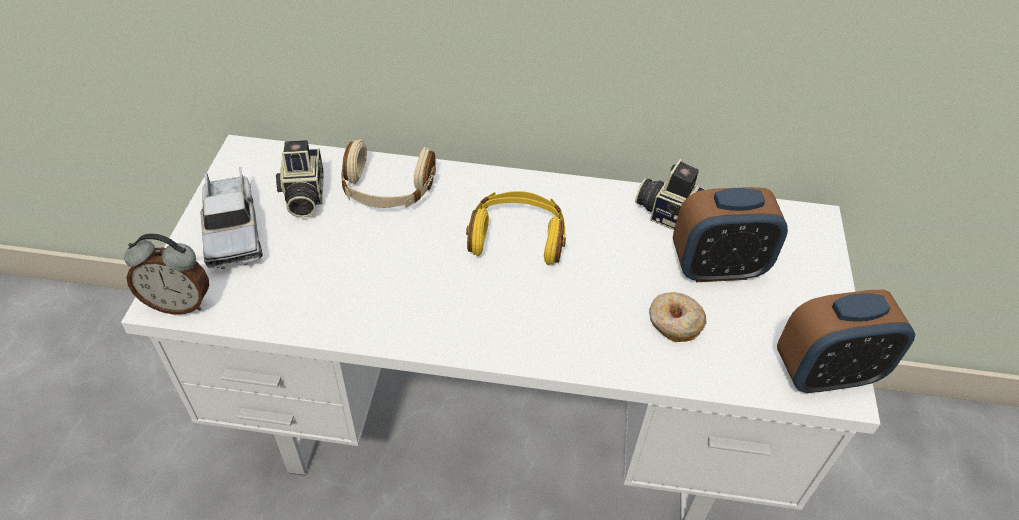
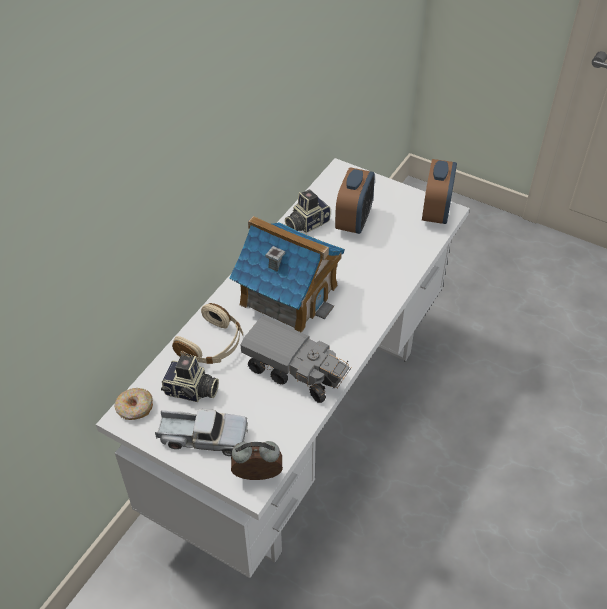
camera: 65 degrees left, 0 degrees up
(179, 303) = (257, 477): alarm clock -> alarm clock turned 120 degrees counterclockwise
(376, 289) = (296, 372): none -> toy truck
(517, 237) = (288, 294): yellow headphones -> toy house
(674, 322) = (381, 252): donut -> donut (134, 408)

